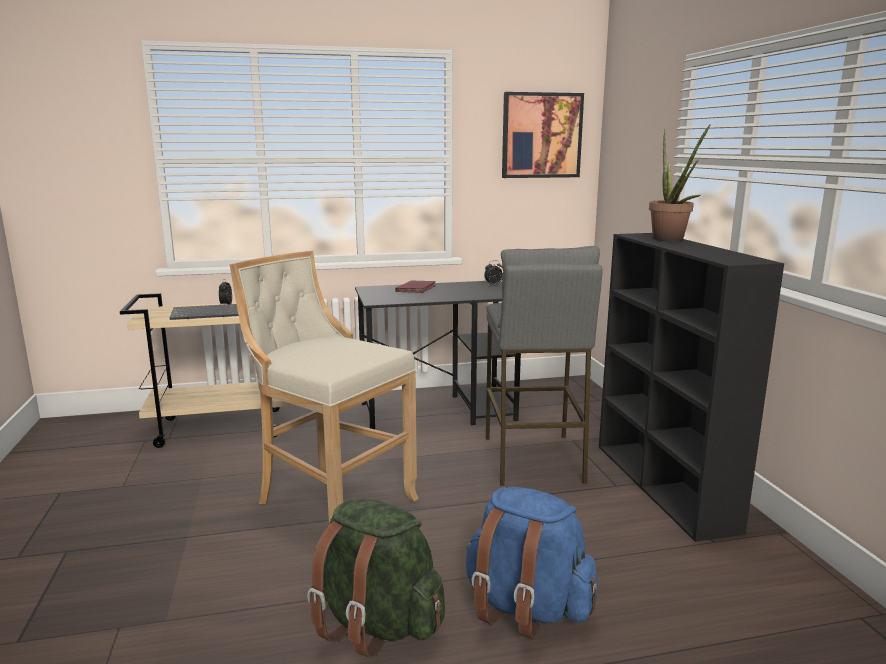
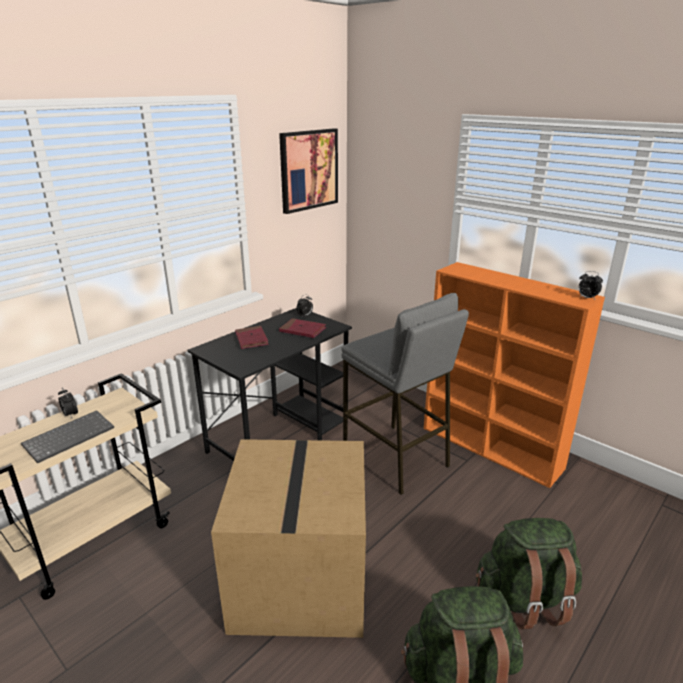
camera: 35 degrees left, 10 degrees up
(330, 502) = (298, 577): beige stool -> cardboard box
(472, 292) = (302, 330): none -> red book
(526, 608) = (525, 598): blue backpack -> green backpack
(664, 486) = (492, 448): black bookcase -> orange bookcase
(671, 240) = (490, 274): potted plant -> none
(751, 261) = (586, 298): none -> alarm clock

